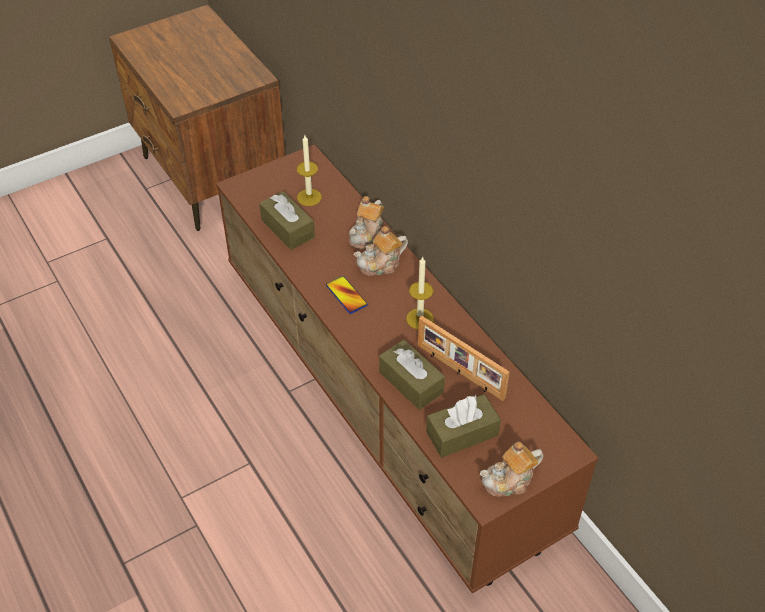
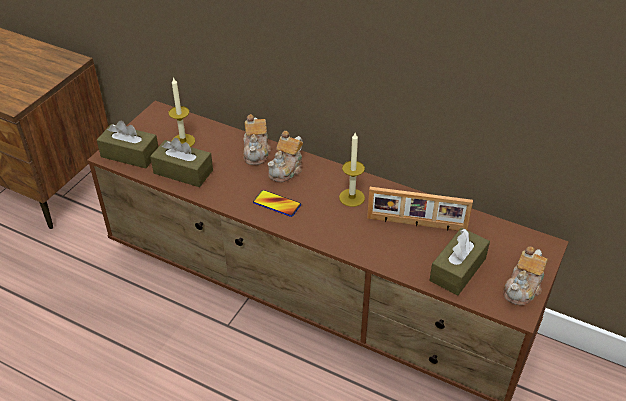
camera: 30 degrees left, 5 degrees down
(411, 382) = (385, 248): brown tissue box -> brown tissue box (130, 154)

